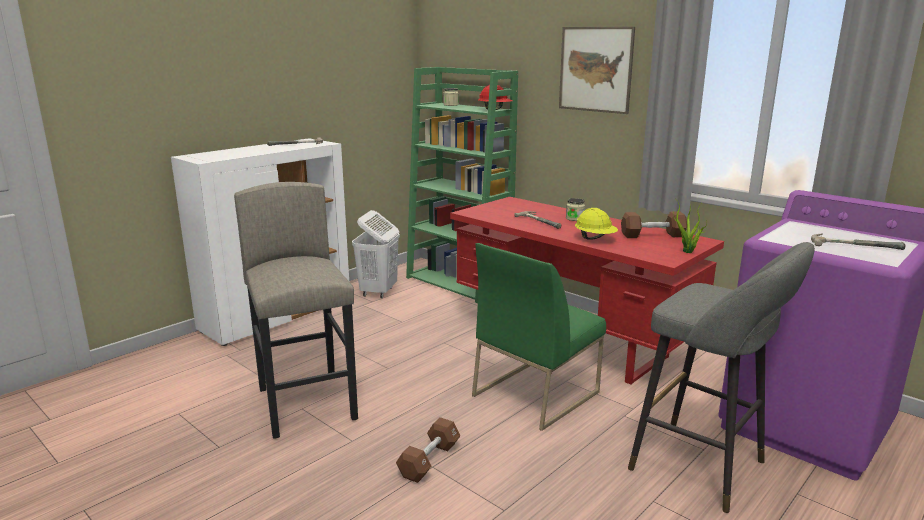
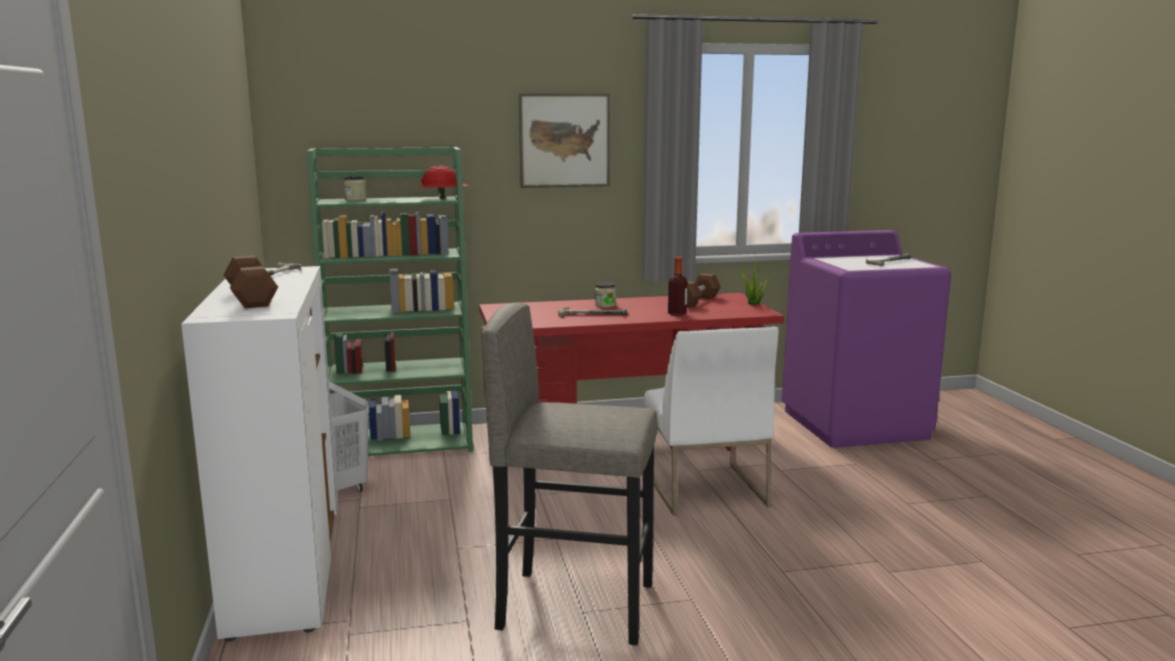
camera: 55 degrees left, 5 degrees down
(429, 460) = (770, 570): brown dumbbell -> brown dumbbell (251, 298)
(535, 393) = (703, 488): green chair -> white chair
(595, 239) = (677, 314): yellow hard hat -> bottle
(704, 468) = (880, 472): grey stool -> none

